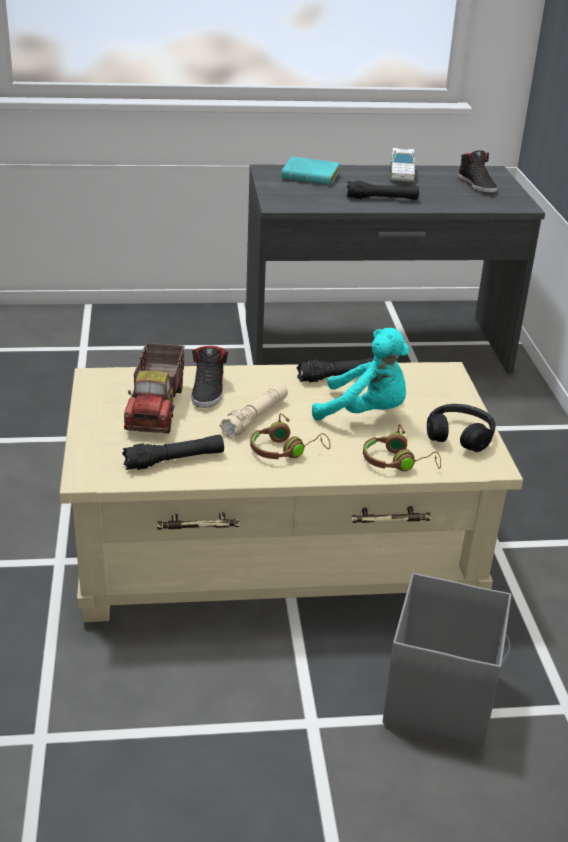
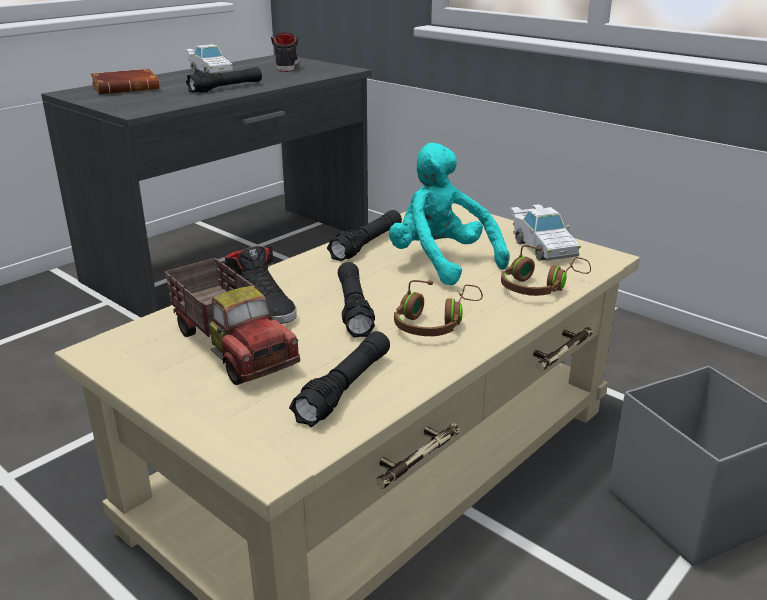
camera: 40 degrees left, 5 degrees down
(255, 417) = (353, 309): beige flashlight -> black flashlight
(312, 176) = (127, 88): turquoise book -> brown book
(365, 413) = (441, 262): turquoise plush toy -> turquoise plush toy turned 105 degrees counterclockwise
(459, 436) = (541, 247): black headphones -> white toy car
(477, 185) = (286, 66): black shoe -> black shoe turned 120 degrees counterclockwise

